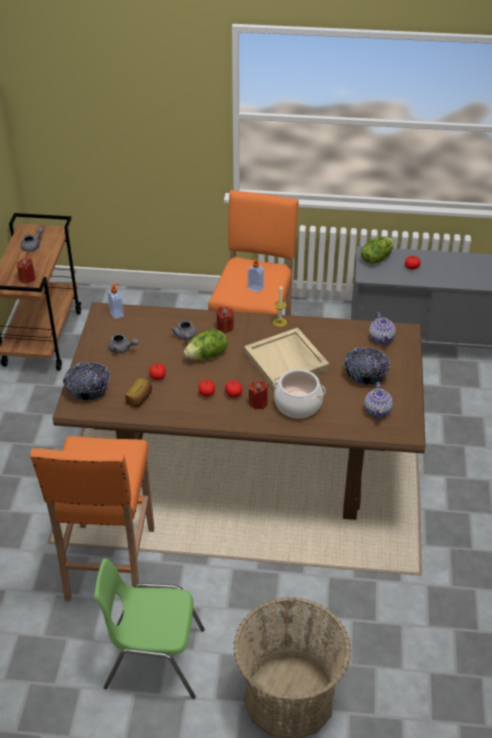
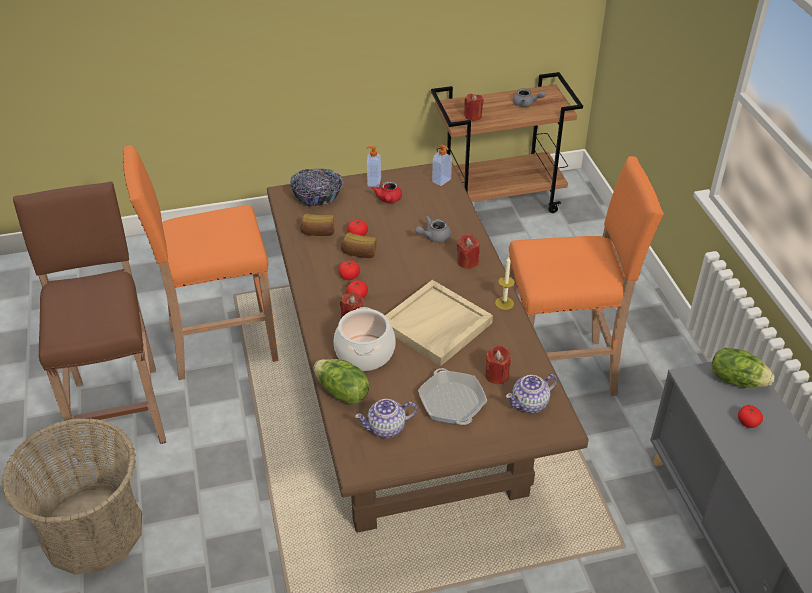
camera: 70 degrees right, 0 degrees up
(122, 349) = (388, 200): grey teapot -> red teapot
(153, 658) = (119, 409): green chair -> brown stool
(181, 381) = (359, 253): none -> bread
(207, 355) = (411, 261): lettuce -> lettuce (342, 393)
(255, 288) = (555, 268): soap dispenser -> soap dispenser (373, 182)
(349, 346) = (497, 375): none -> red candle
(366, 373) = (452, 402): bowl -> frying pan

